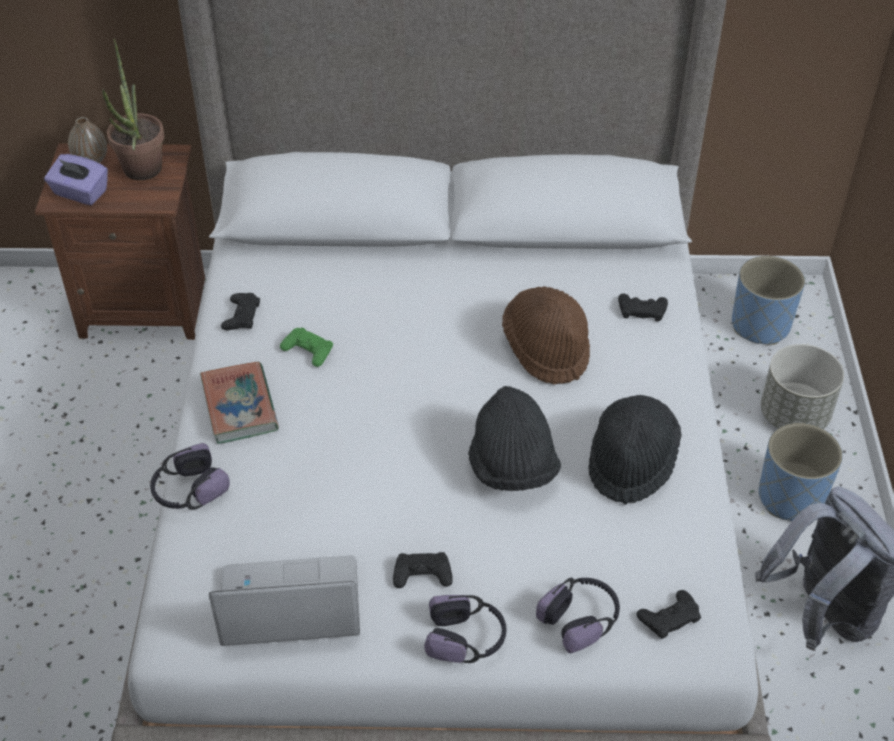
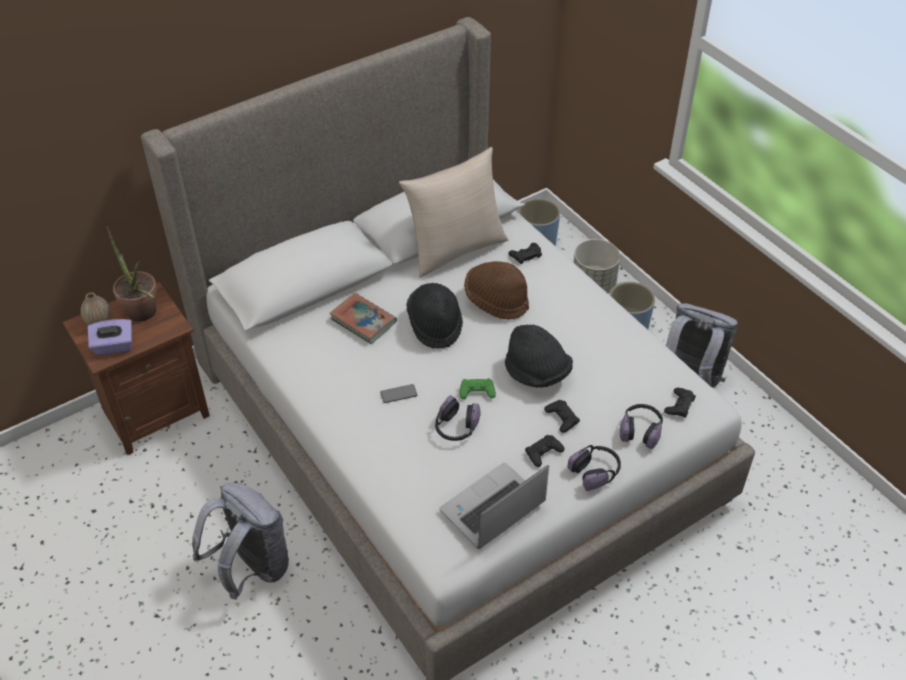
camera: 35 degrees left, 0 degrees up
(87, 535) = (251, 568): none -> grey backpack
(188, 490) = (373, 482): headphones -> headphones (456, 428)
(240, 406) = (356, 420): book -> book (363, 321)
(241, 316) = (303, 369): black game controller -> black game controller (562, 418)
(308, 350) = (364, 368): green game controller -> green game controller (477, 391)
(317, 402) = (398, 394): none -> phone
(556, 260) = (455, 249): none -> beige pillow
(631, 462) = (593, 338): black hat -> black hat (435, 325)

